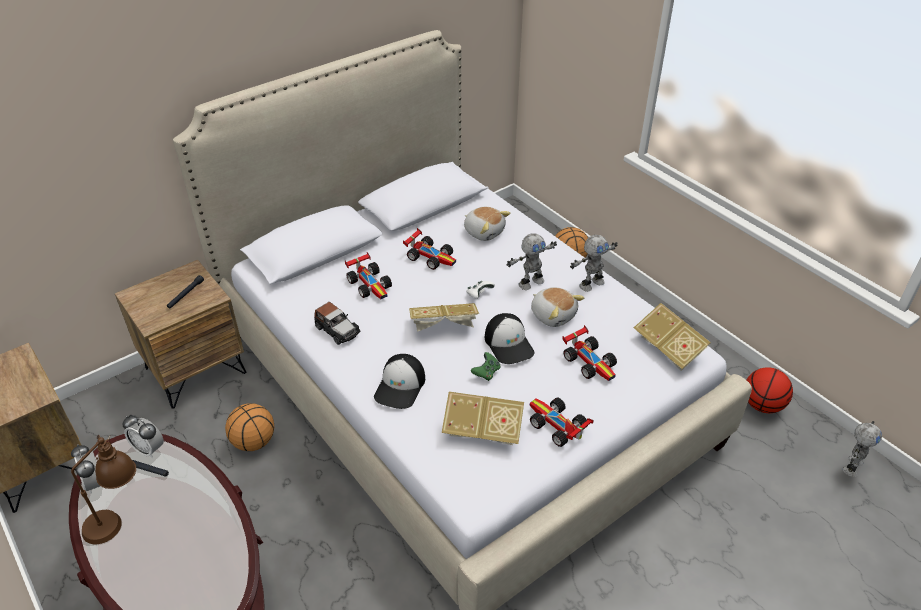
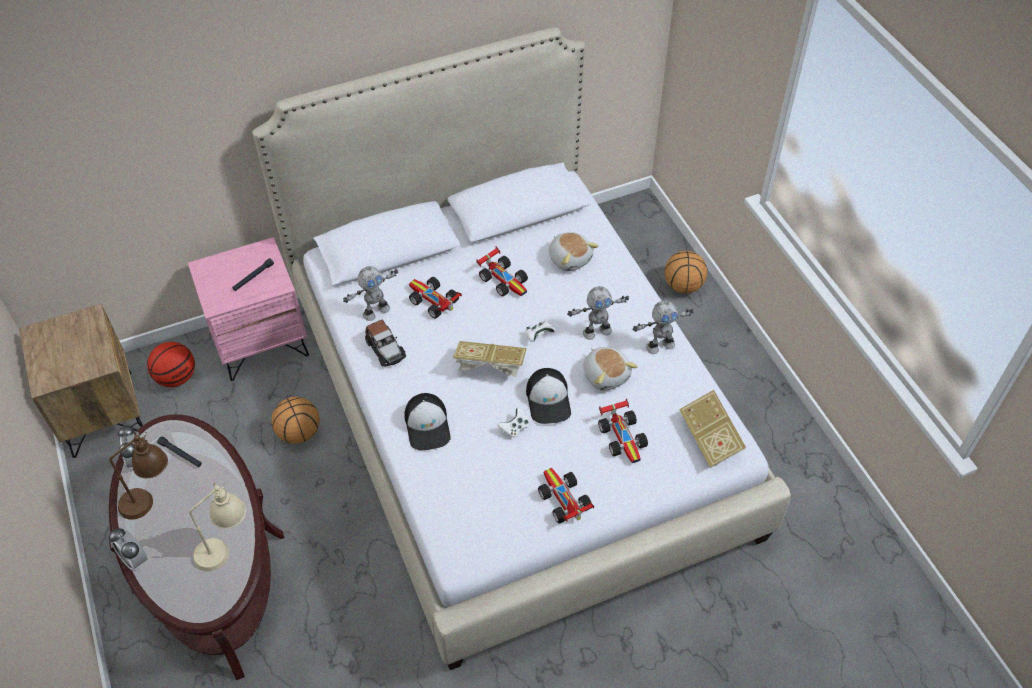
camera: 15 degrees right, 10 degrees up
(149, 449) = (189, 436): alarm clock -> alarm clock (135, 559)
(195, 370) = (261, 342): brown nightstand -> pink nightstand
(214, 549) = (225, 547): none -> beige table lamp
(370, 284) = (433, 301): toy car -> toy car turned 150 degrees clockwise
(400, 386) = (428, 425): cap -> cap turned 45 degrees counterclockwise
(483, 430) = (490, 489): book -> none
(486, 372) = (514, 428): green game controller -> white game controller
(762, 405) = (828, 503): basketball -> basketball (176, 377)
(851, 465) = (895, 592): toy robot -> toy robot (375, 311)

